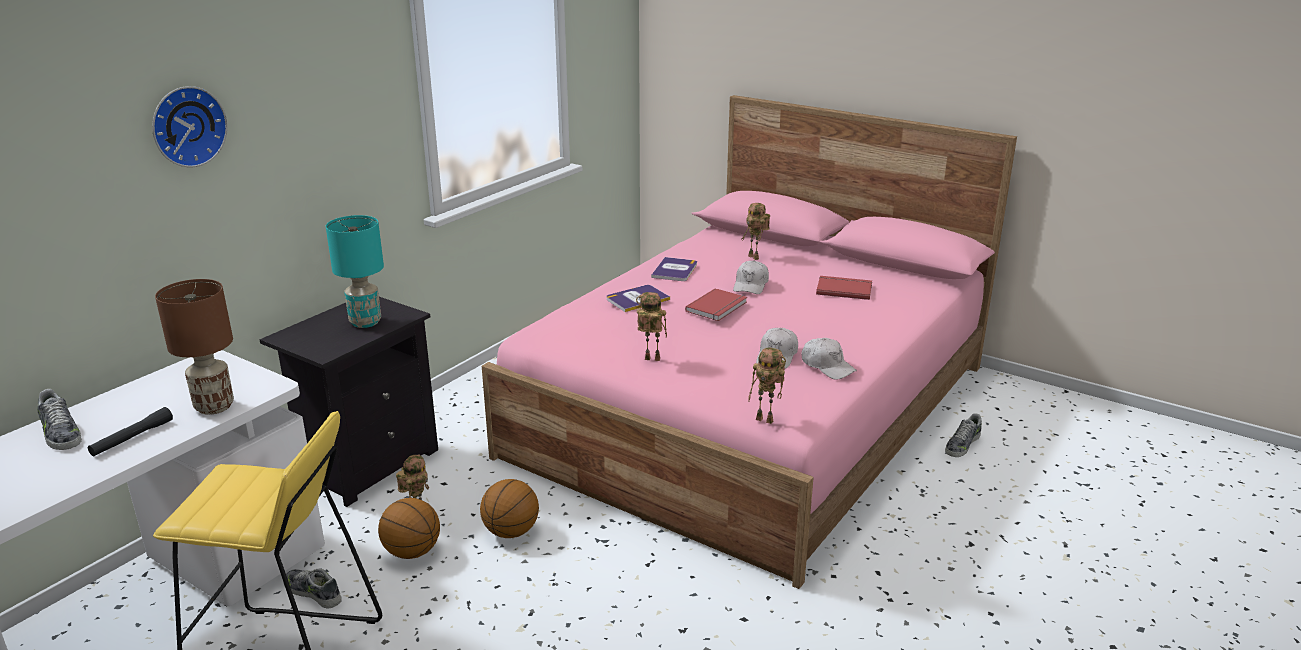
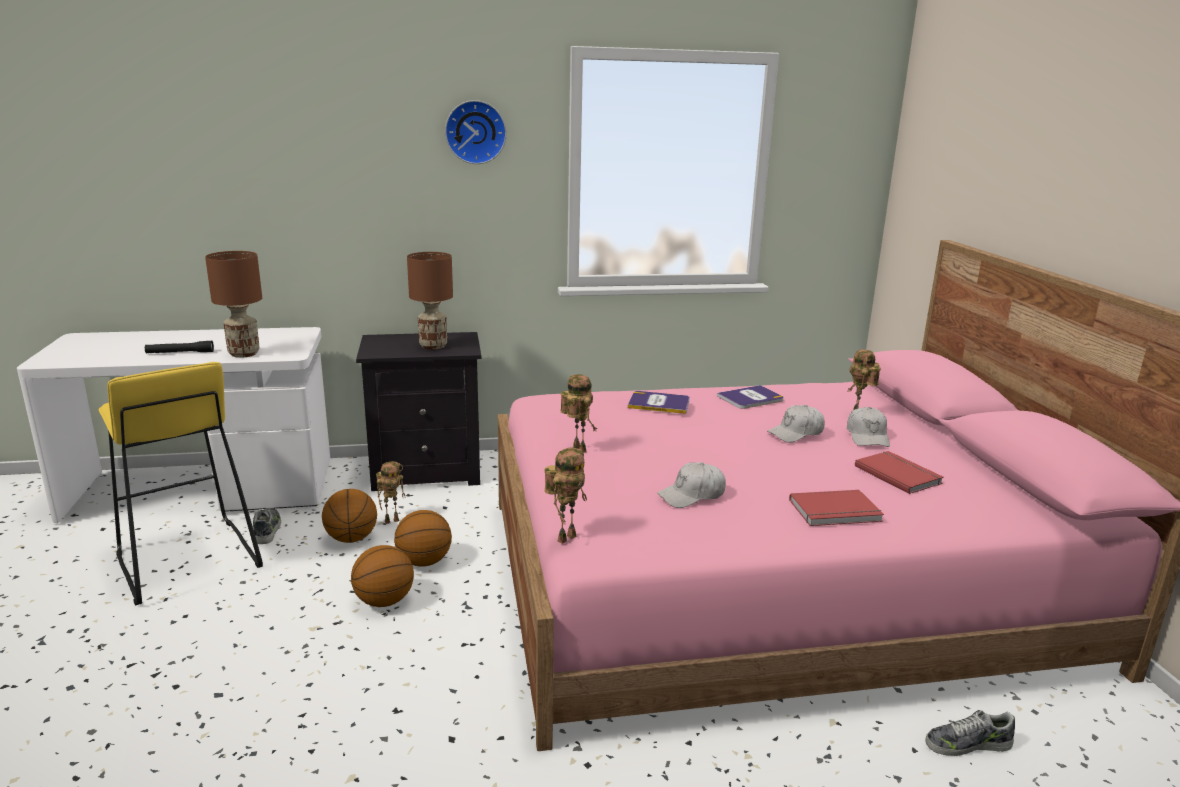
camera: 45 degrees right, 5 degrees down
(60, 433) = (167, 339): shoe -> none
(186, 126) = (327, 149): wall clock -> wall clock (475, 132)
(366, 322) = (433, 346): turquoise table lamp -> brown table lamp
(537, 576) = (384, 601): none -> basketball
(718, 307) = (720, 436): red book -> red book (836, 512)
(766, 419) = (566, 537): toy robot -> toy robot turned 120 degrees counterclockwise
(827, 366) = (722, 526): white cap -> white cap (867, 436)

